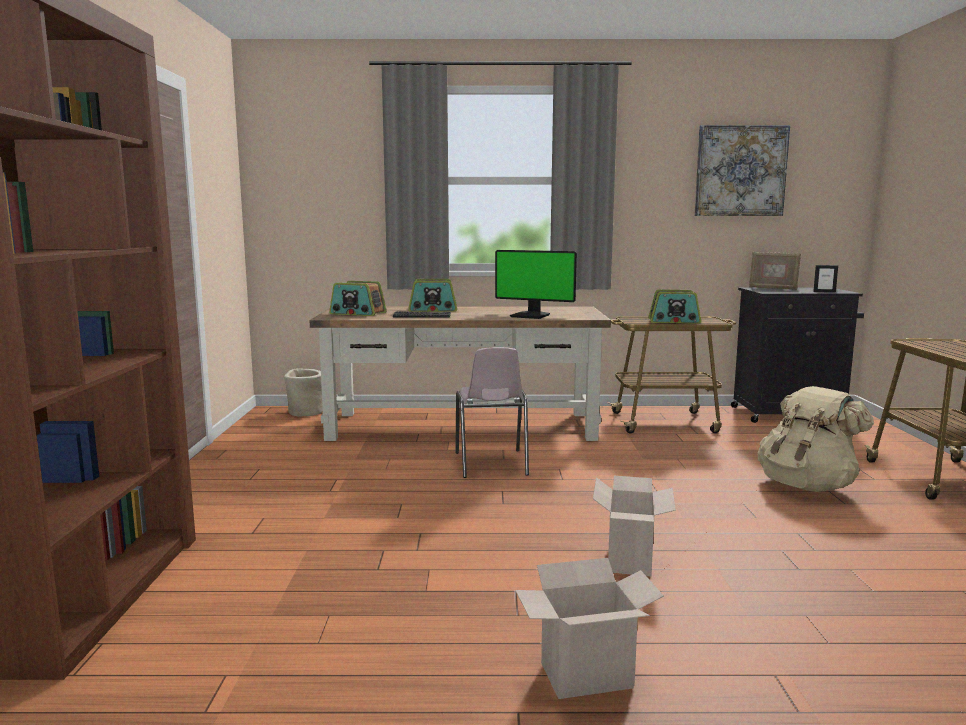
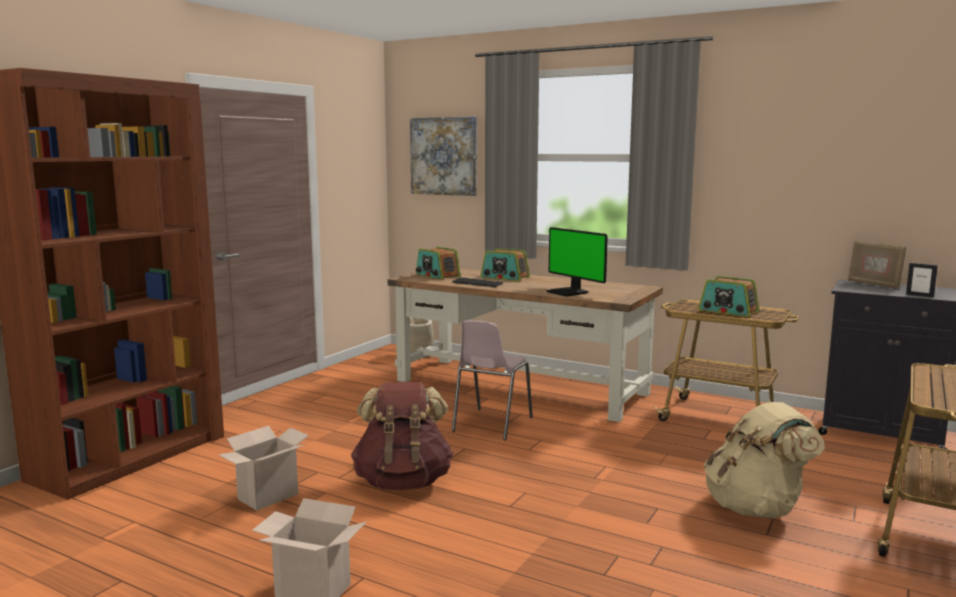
camera: 30 degrees right, 0 degrees up
(495, 537) = (403, 482): none -> brown backpack
(631, 561) = (472, 527): cardboard box -> cardboard box (267, 498)
(740, 171) = (845, 148): picture -> picture (444, 156)

